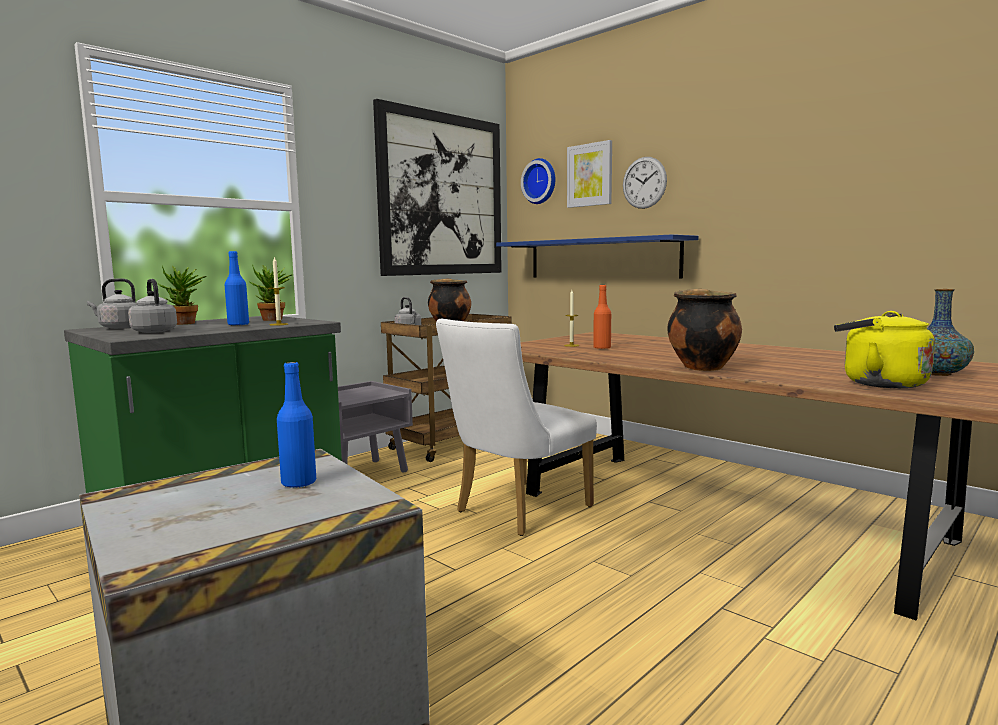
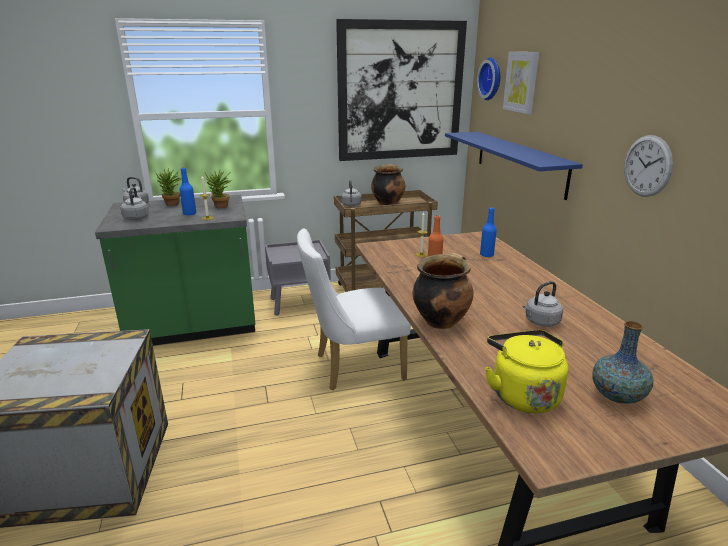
camera: 30 degrees right, 15 degrees up
(299, 483) = (97, 360): blue bottle -> blue bottle (486, 255)
(644, 182) = (554, 100): wall clock -> wall clock (647, 166)
(781, 357) = (540, 322): none -> grey kettle

